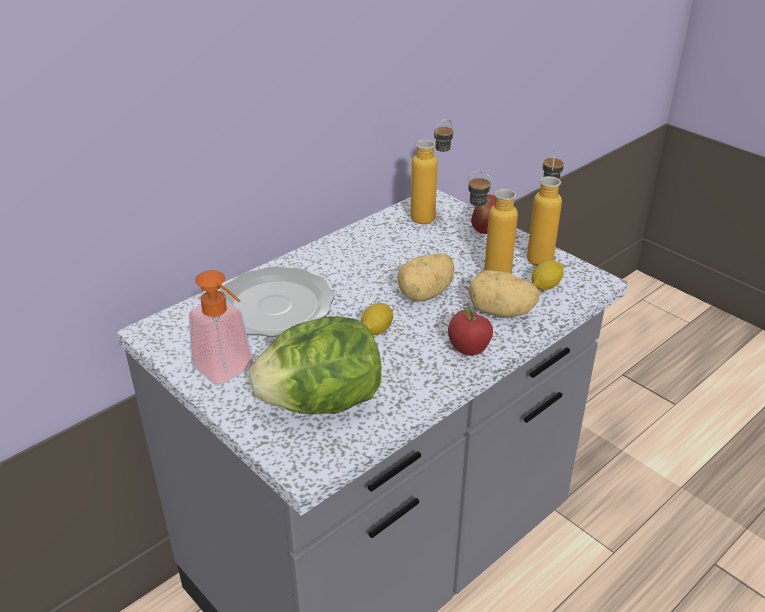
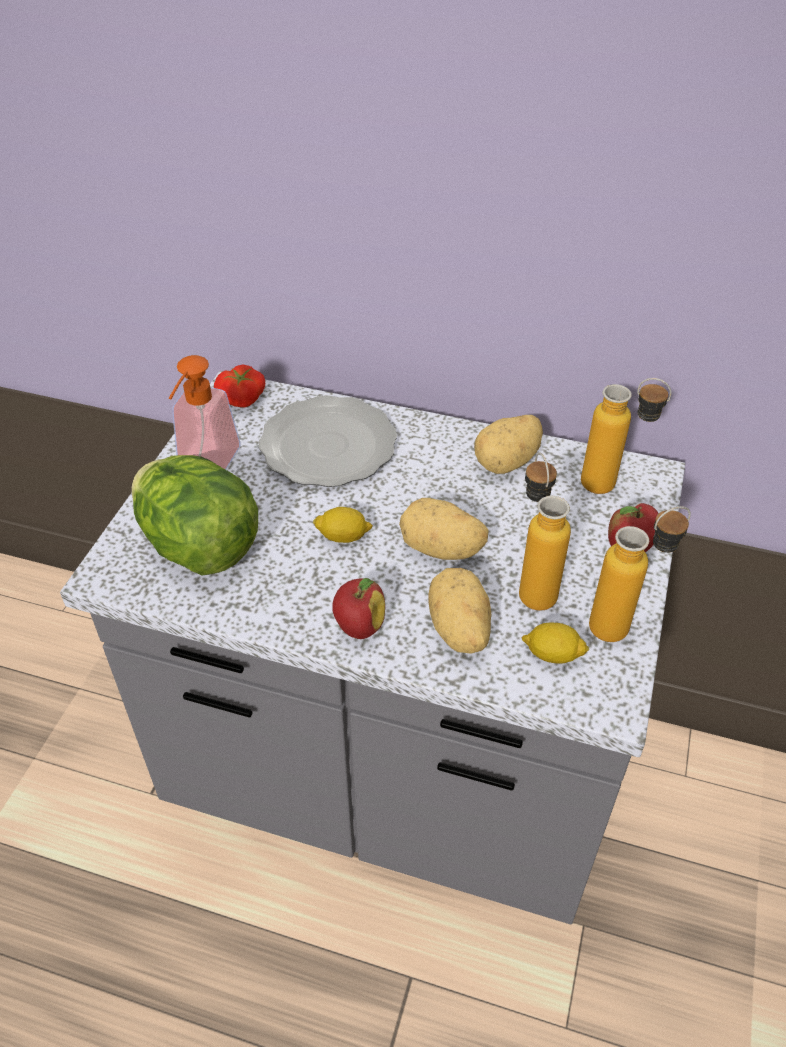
camera: 60 degrees right, 10 degrees up
(172, 330) = (242, 400): none -> tomato
(372, 241) = (508, 462): none -> potato

